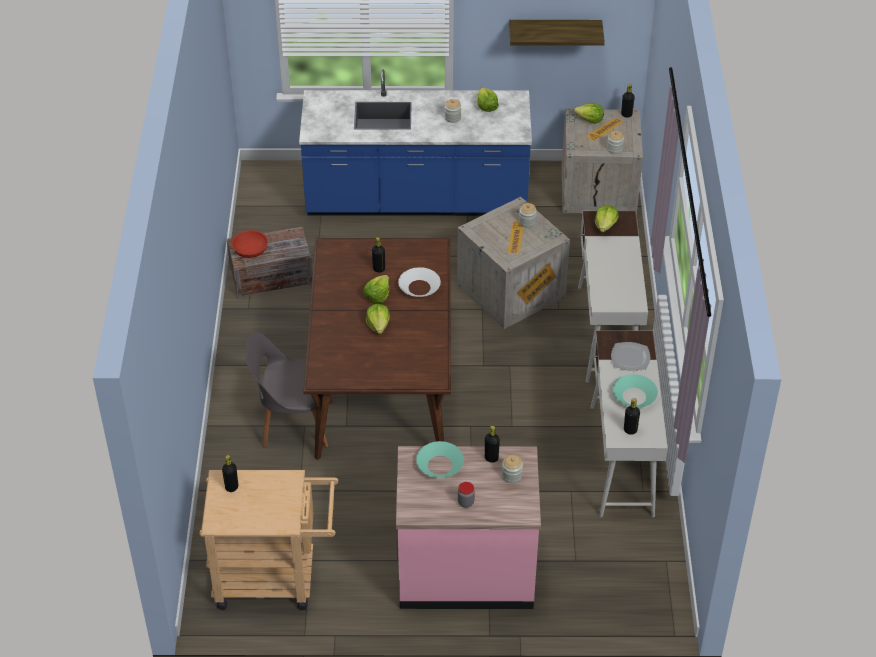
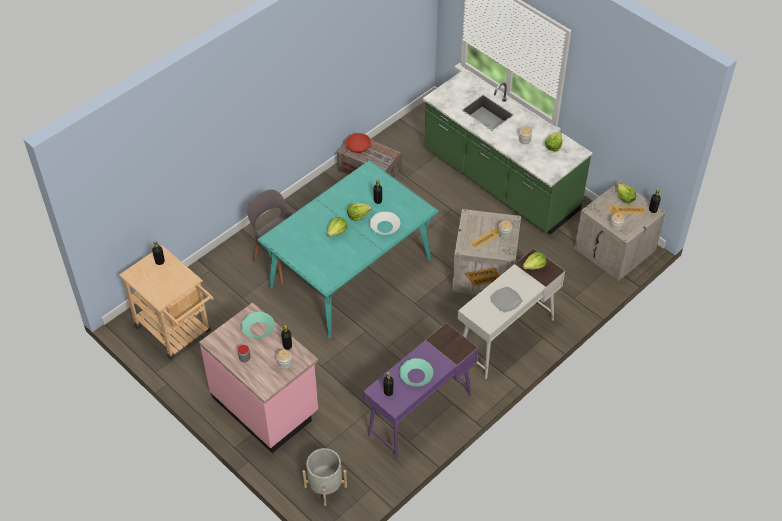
camera: 45 degrees right, 5 degrees up
(382, 383) = (351, 272): brown dining table -> turquoise dining table
(416, 199) = (500, 182): blue counter -> green counter
(554, 32) = (624, 123): shelf -> none
(621, 460) = (419, 415): white desk -> purple desk
(624, 594) = (325, 486): none -> grey planter
(630, 357) = (444, 353): plate -> plate (506, 300)

